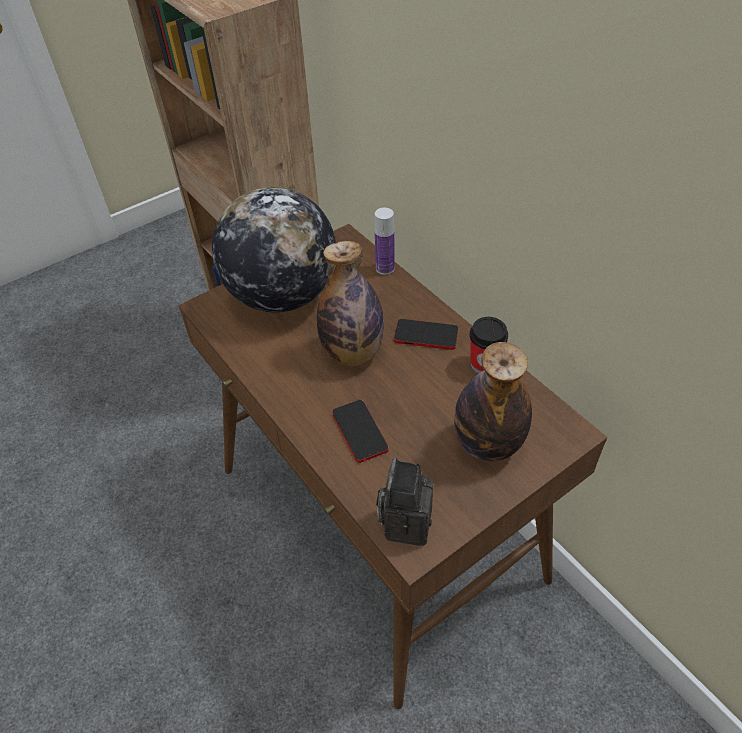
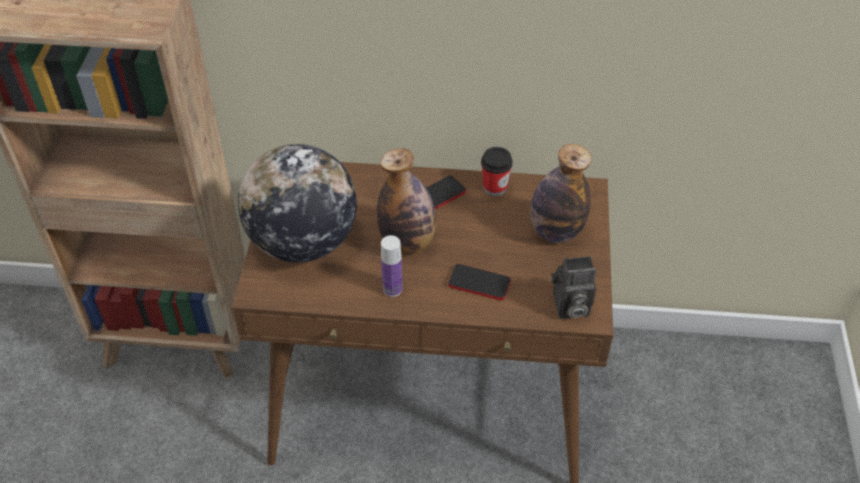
camera: 50 degrees left, 0 degrees up
(385, 268) = (348, 171): bottle -> bottle (392, 289)
(405, 522) = (569, 307): camera -> camera turned 60 degrees counterclockwise

